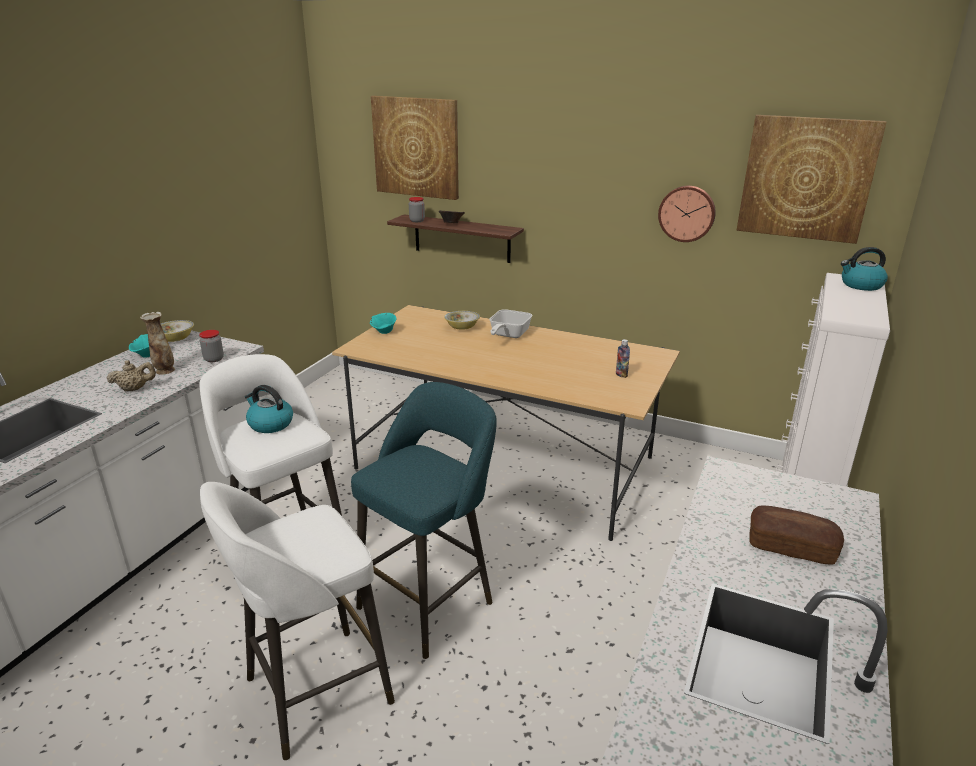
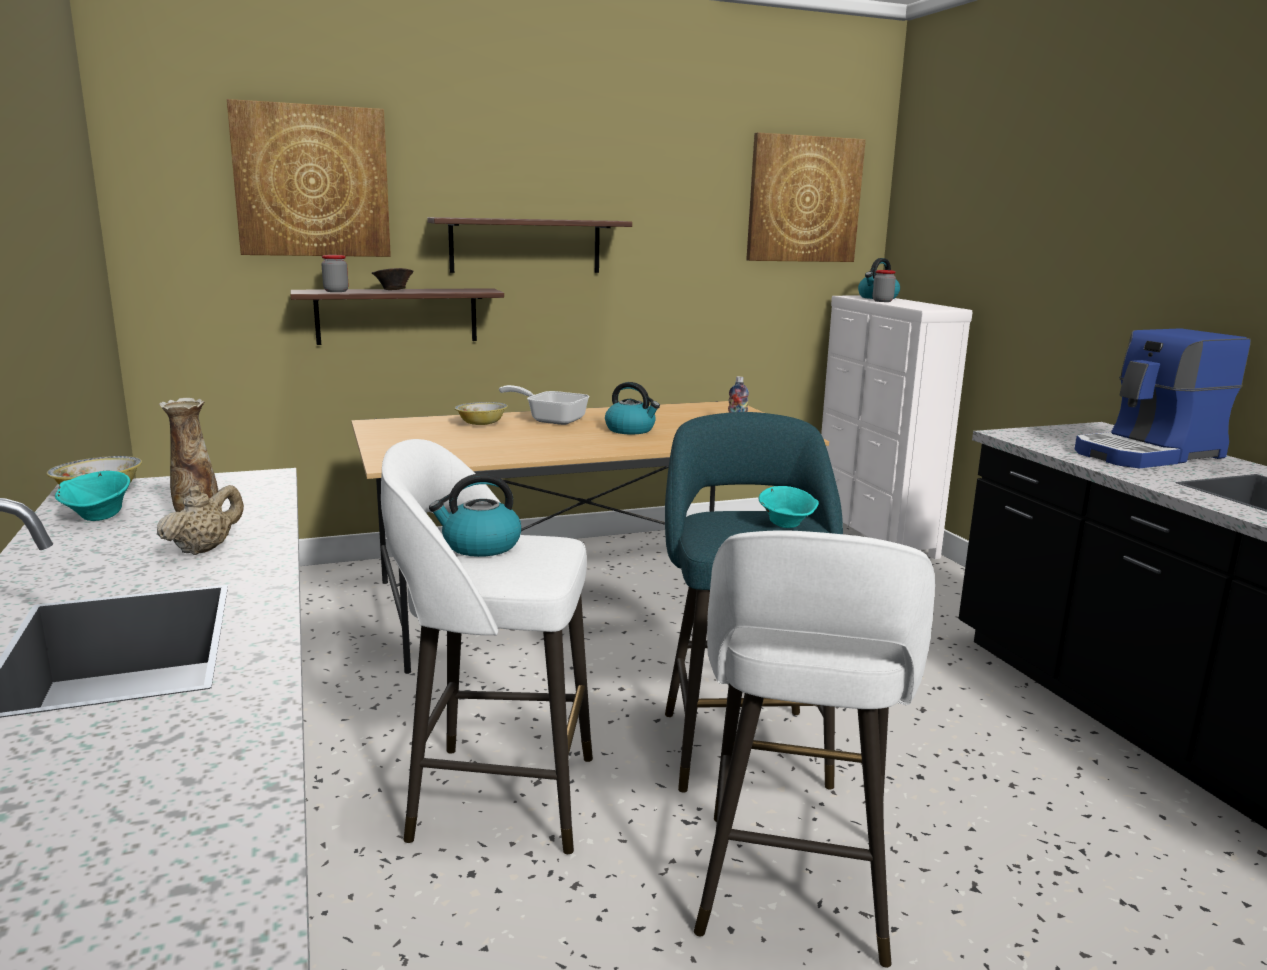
camera: 45 degrees left, 10 degrees down
(214, 359) = (254, 493): jar -> jar (882, 301)
(384, 332) = (390, 444): turquoise bowl -> turquoise bowl (786, 525)
(507, 335) = (551, 419): frying pan -> frying pan turned 135 degrees clockwise
(533, 360) = (631, 430): none -> kettle
(547, 199) = (525, 246): none -> shelf
(687, 213) = (695, 247): wall clock -> none
(791, 547) = (1149, 454): bread -> coffee machine

